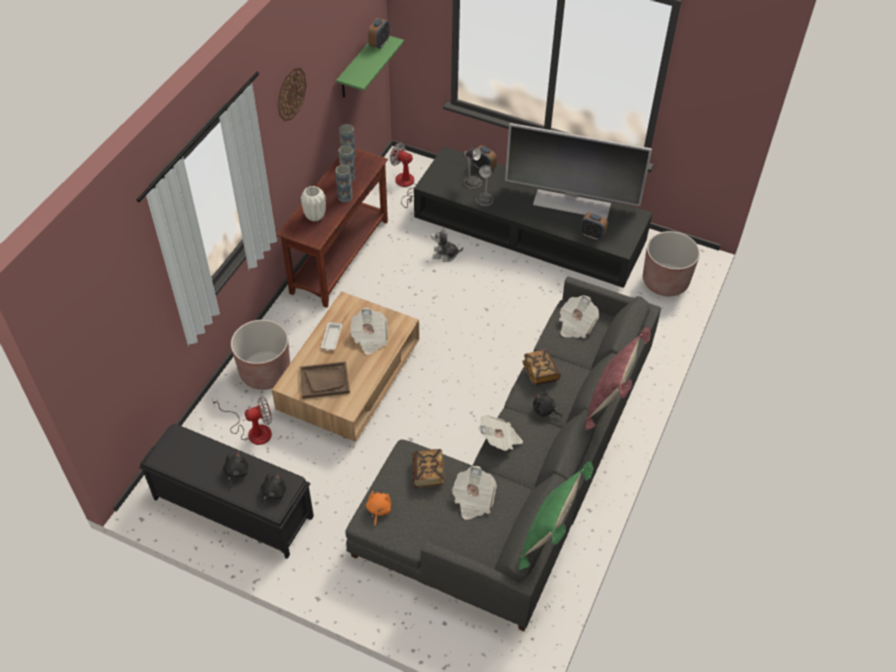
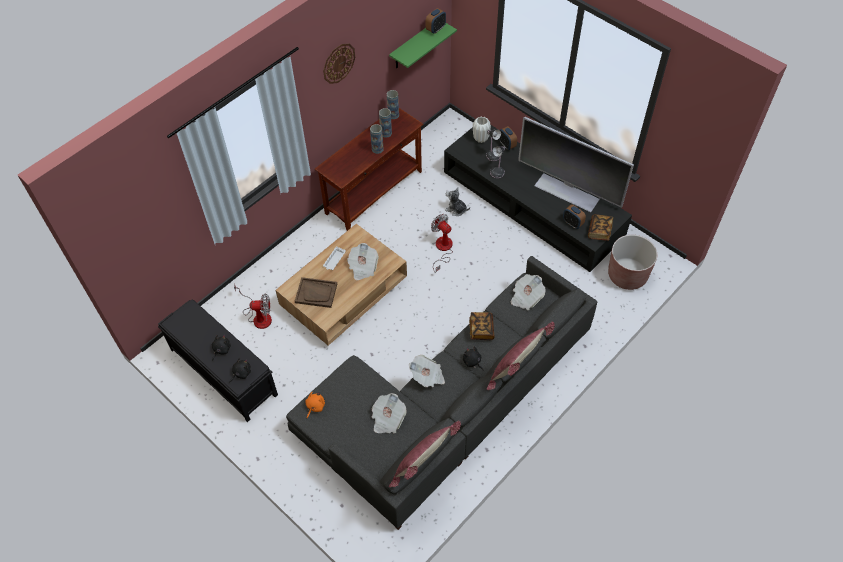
camera: 20 degrees right, 5 degrees up
(265, 372) = (284, 272): brown planter -> none
(315, 216) = (348, 160): white vase -> white vase (481, 139)
(405, 185) = (447, 143): fan -> fan (442, 249)
(428, 473) = (362, 388): book -> book (599, 231)
(551, 539) = (425, 469): green pillow -> red pillow

